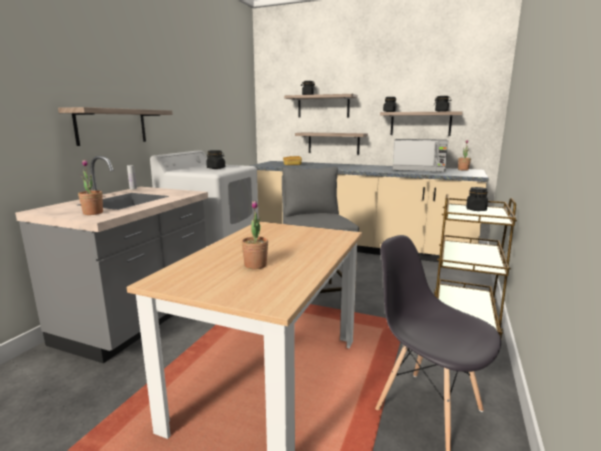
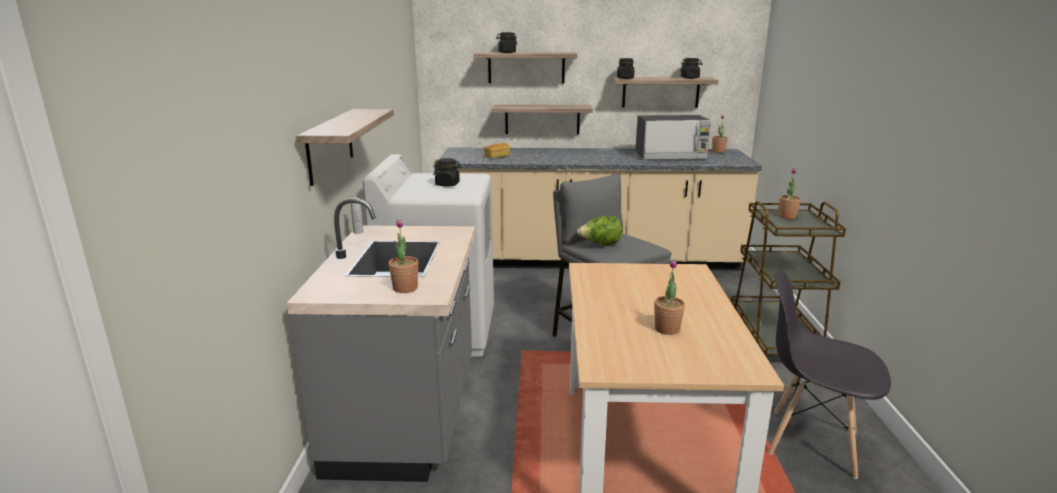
camera: 20 degrees left, 5 degrees up
(306, 217) = (600, 244): none -> lettuce
(476, 209) = (787, 216): black jar -> potted plant

